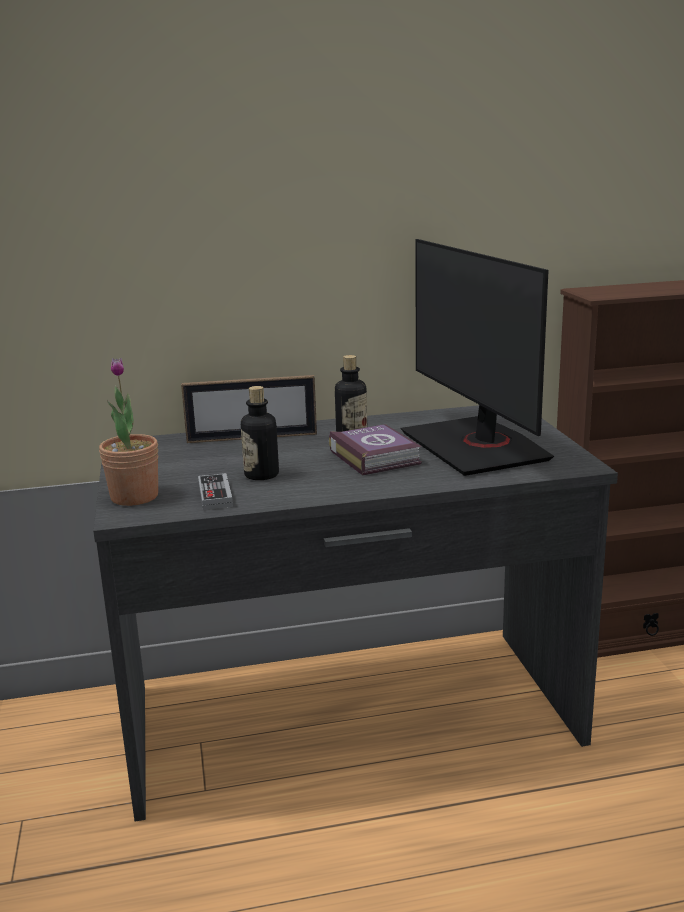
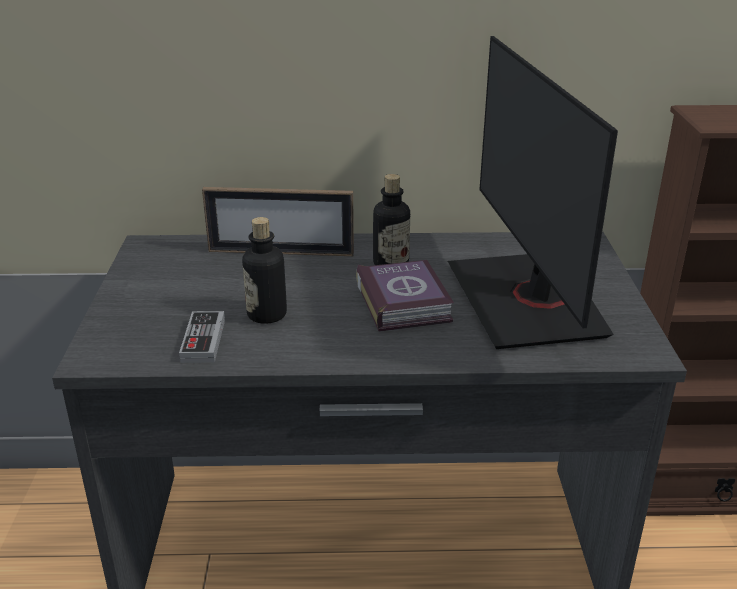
camera: 10 degrees right, 10 degrees up
(134, 497) = (117, 330): potted plant -> none

